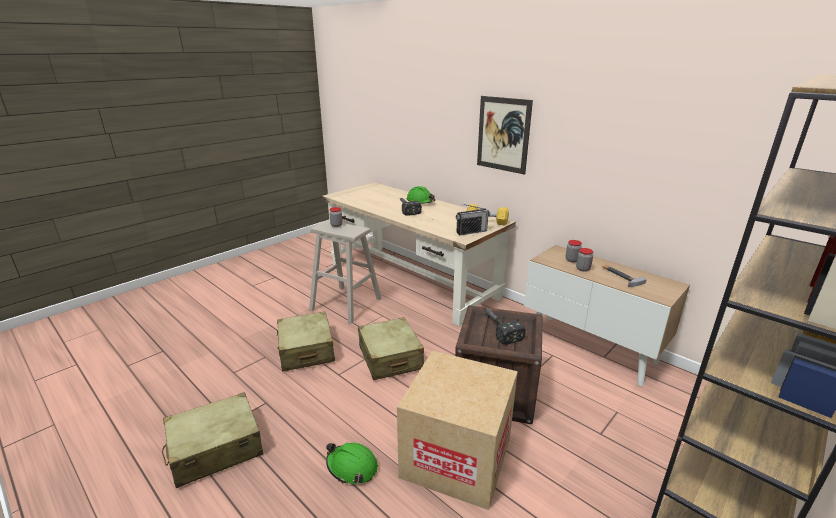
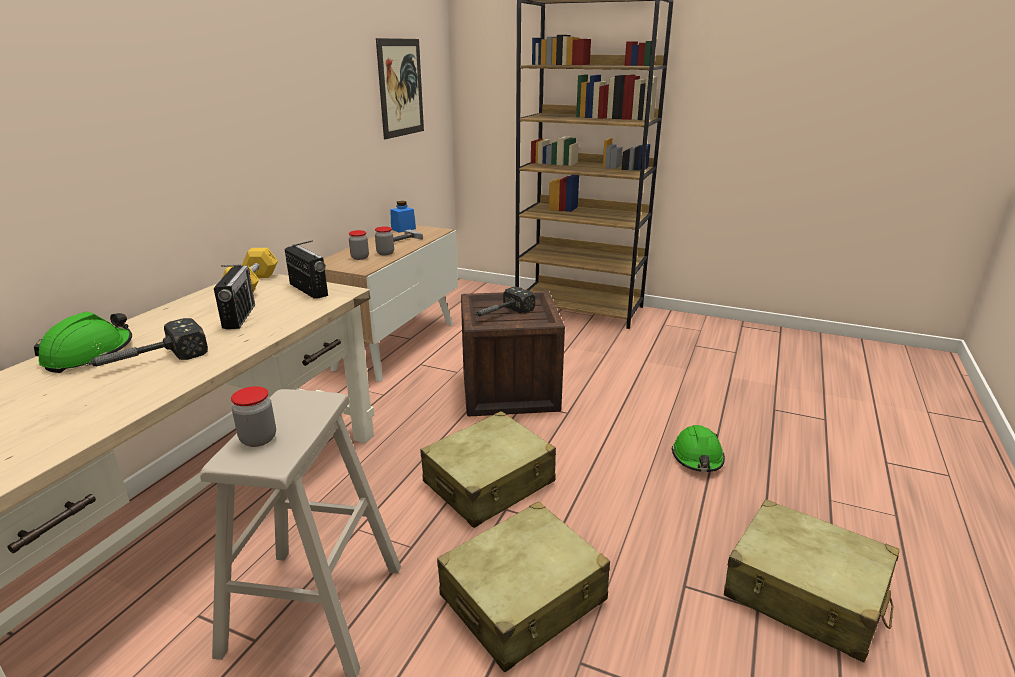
camera: 110 degrees left, 0 degrees up
(442, 219) = (239, 316): none -> radio
(456, 457) = (622, 400): cardboard box -> none
(503, 134) = (182, 123): picture -> picture (400, 88)
(664, 282) = (403, 229): none -> blue jar

